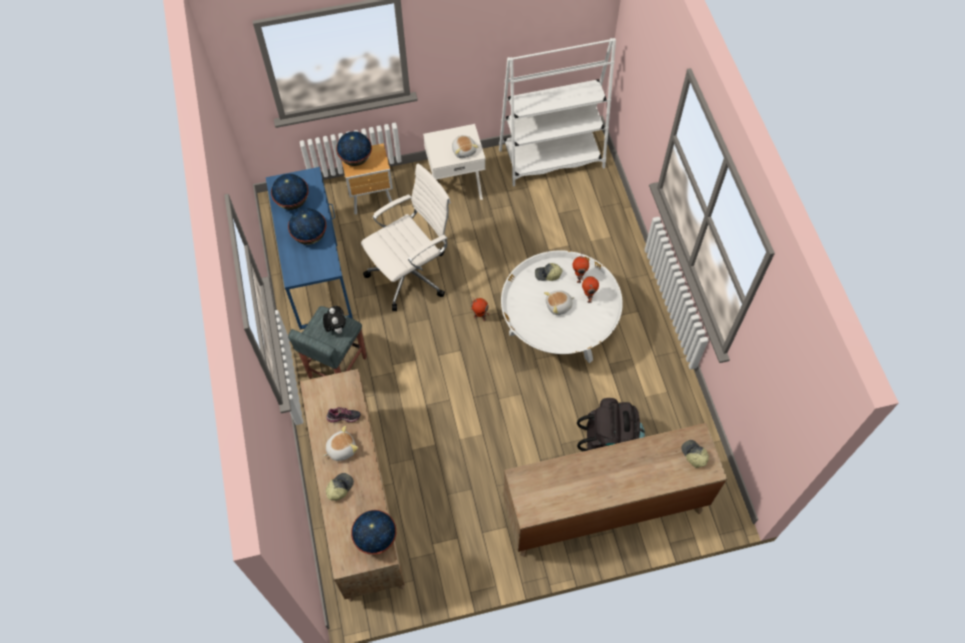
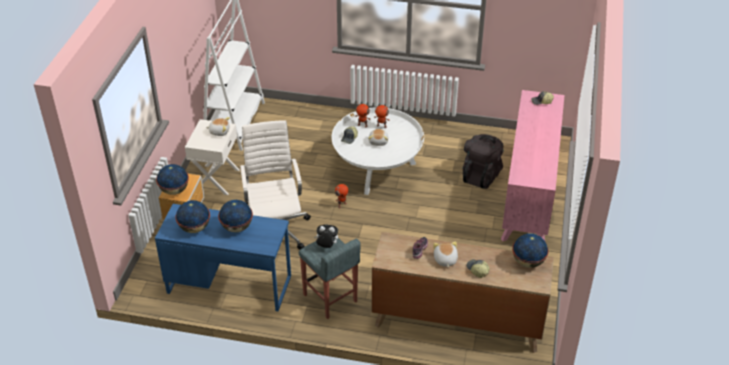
camera: 65 degrees left, 20 degrees down
(603, 509) = (529, 195): brown dresser -> pink dresser

